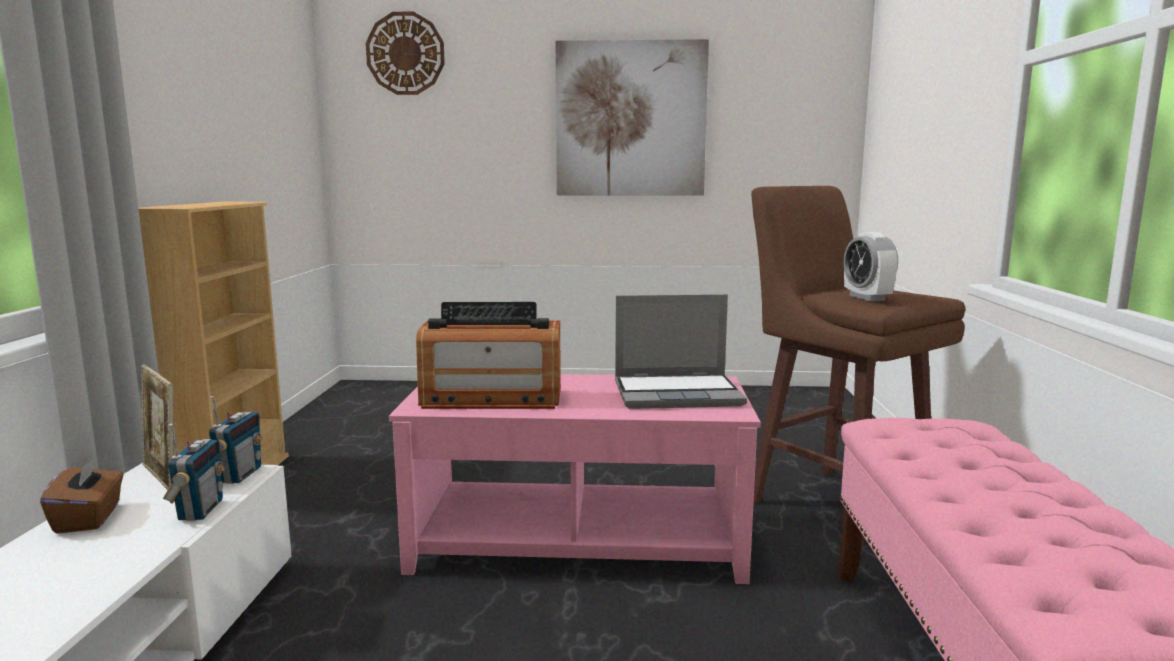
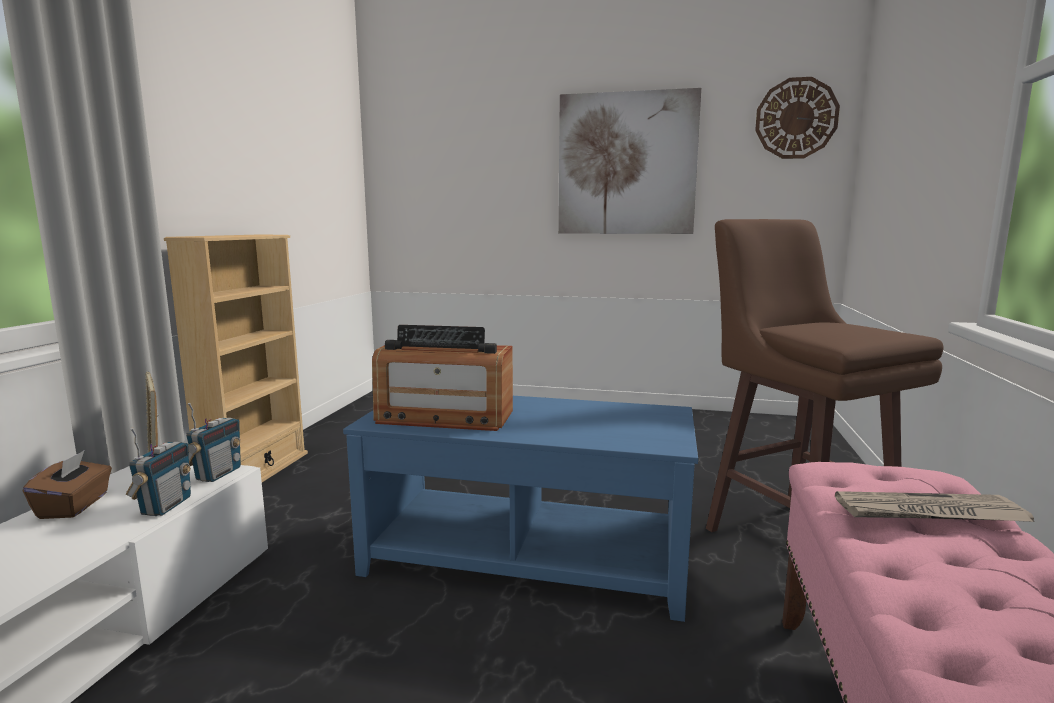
camera: 10 degrees right, 0 degrees up
(405, 53) = (432, 111): wall clock -> wall clock (796, 118)
(578, 540) = (527, 556): pink coffee table -> blue coffee table
(678, 394) = (625, 422): laptop -> none
(867, 298) = (830, 333): alarm clock -> none
(970, 452) = (928, 513): none -> newspaper

